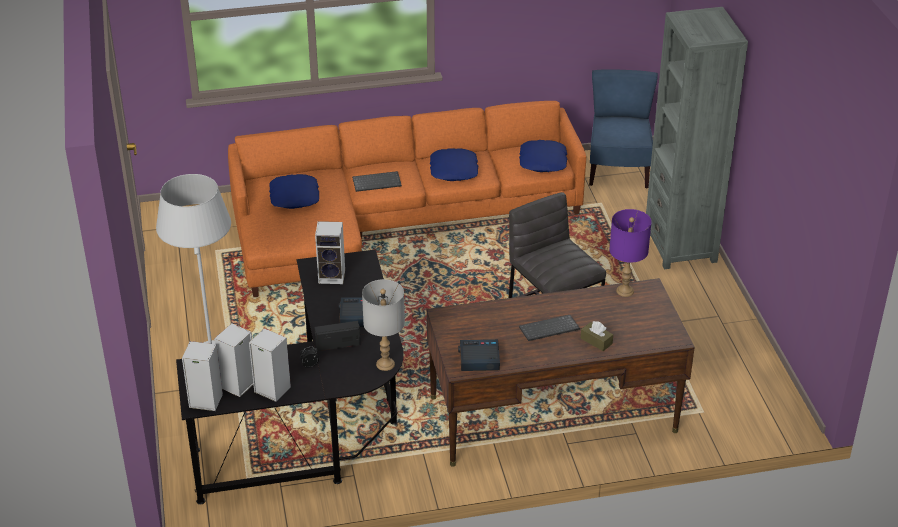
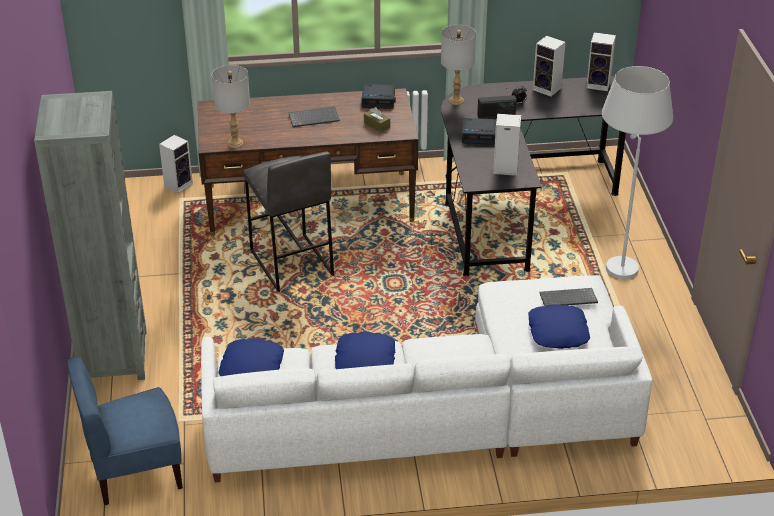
camera: 175 degrees left, 0 degrees up
(238, 386) = (575, 92): speaker -> speaker (178, 184)
(377, 182) = (460, 348): keyboard -> keyboard (567, 299)
(390, 221) = (444, 410): orange sofa -> white sofa
(596, 341) = (277, 108): brown tissue box -> brown tissue box (377, 125)
(618, 171) = (135, 472): blue chair -> blue chair turned 60 degrees clockwise
(625, 291) = (235, 143): purple table lamp -> grey table lamp

